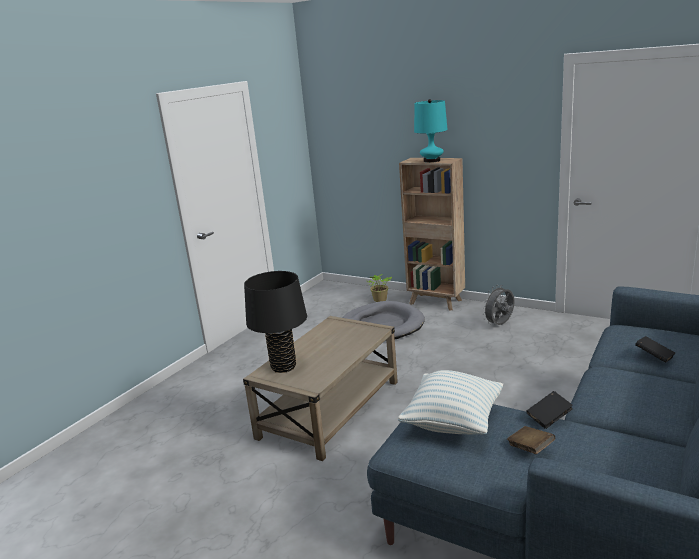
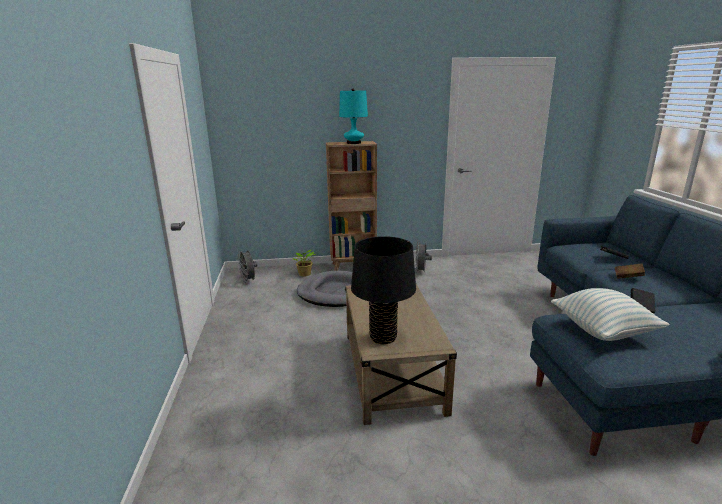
camera: 40 degrees left, 0 degrees up
(325, 296) = (249, 281): none -> grey fan
(530, 448) = (672, 330): brown book -> brown book (628, 277)

